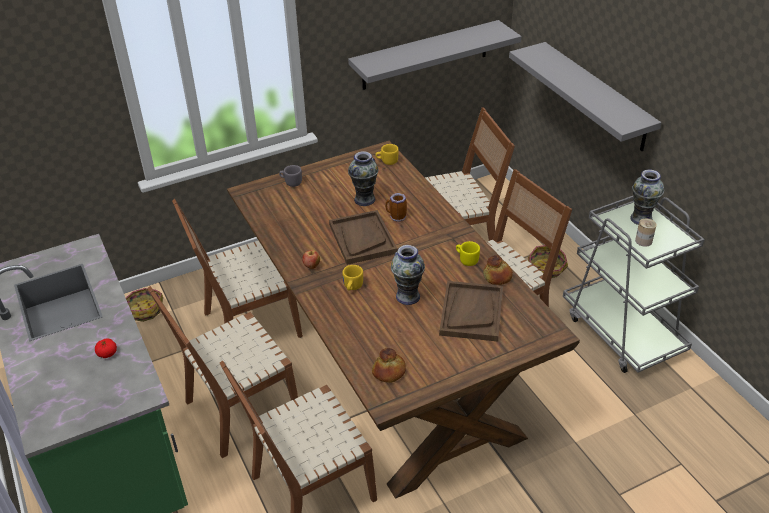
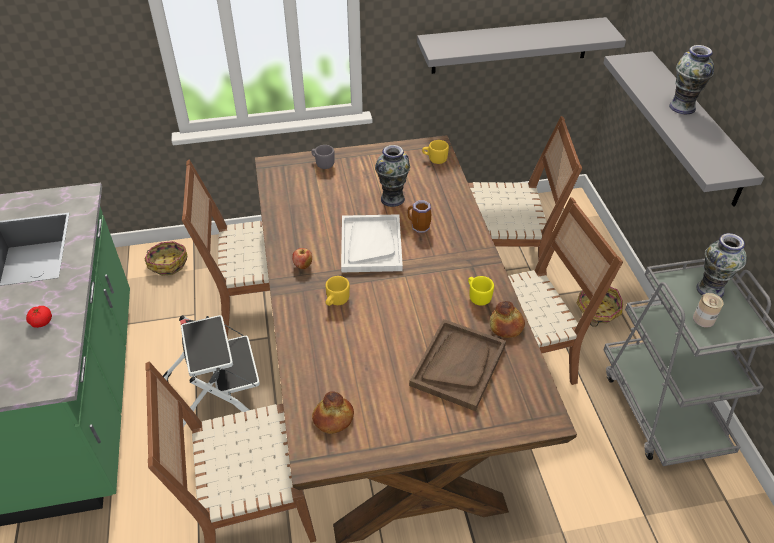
camera: 15 degrees right, 5 degrees up
(238, 411) = (213, 397): chair -> step ladder
(362, 238) = (371, 245): brown tray -> white tray
(408, 296) = (393, 327): vase -> vase (682, 107)

